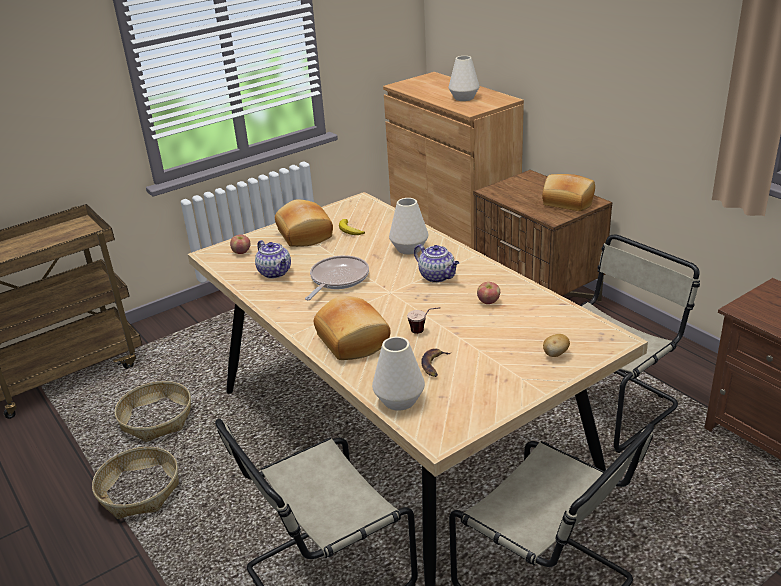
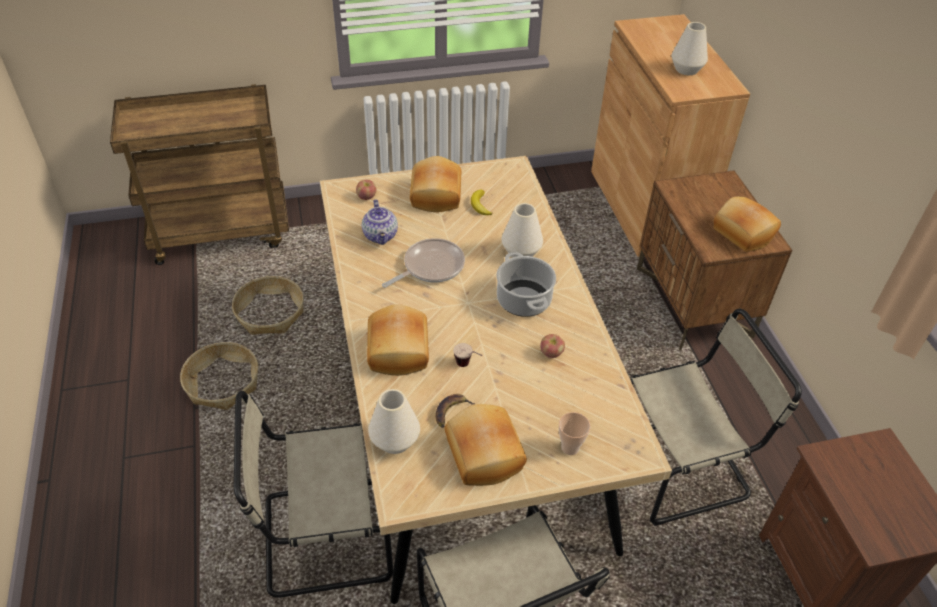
camera: 20 degrees right, 15 degrees up
(437, 276) = (524, 300): teapot -> cooking pot
(485, 383) = (482, 455): none -> bread
(555, 354) = (570, 448): potato -> cup

